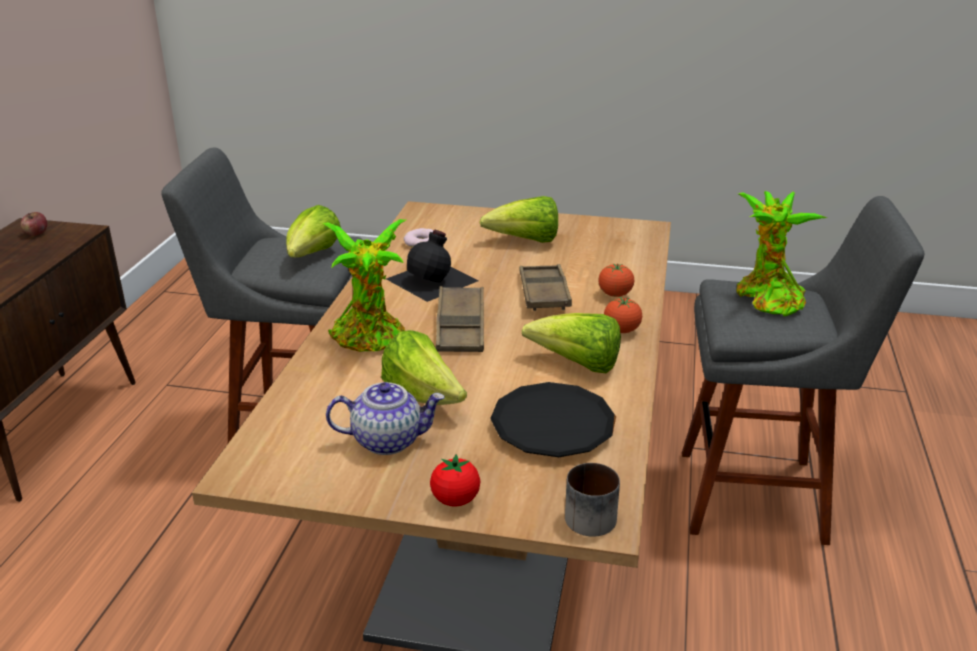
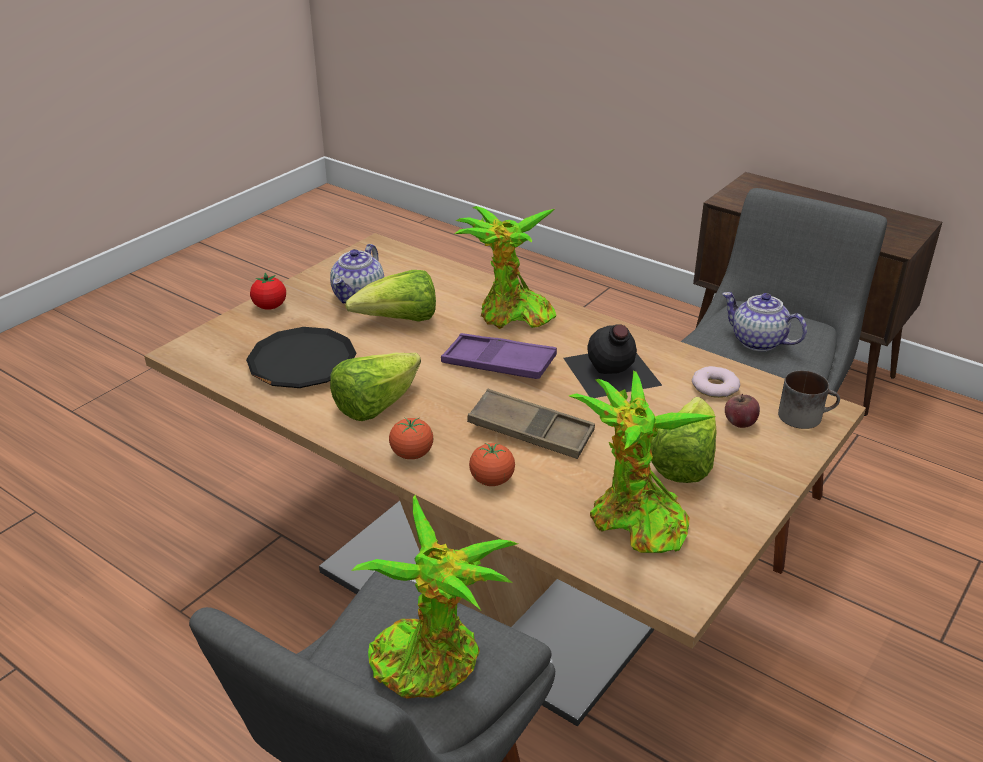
camera: 115 degrees right, 5 degrees up
(36, 233) = (894, 227): apple -> apple (739, 423)
(313, 255) = (757, 341): lettuce -> teapot
(460, 326) = (498, 363): brown tray -> purple tray
(585, 515) = (199, 347): mug -> mug (805, 415)
(602, 246) = (633, 522): none -> potted plant

